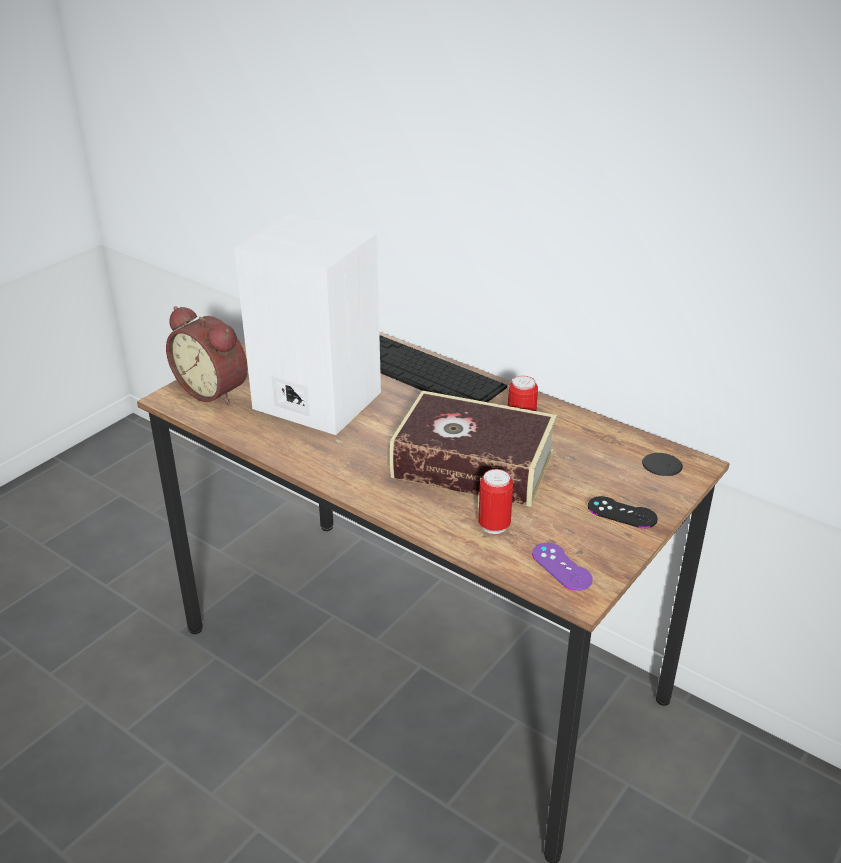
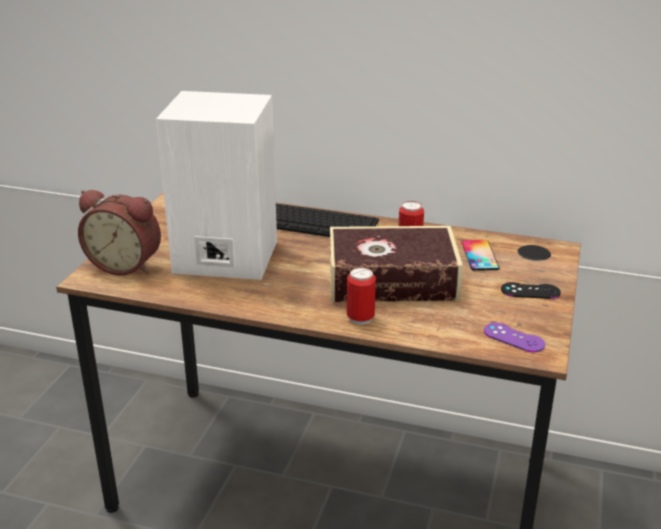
camera: 20 degrees left, 5 degrees down
(494, 525) = (440, 320): can -> can (360, 318)
(593, 455) = (480, 255): none -> phone

